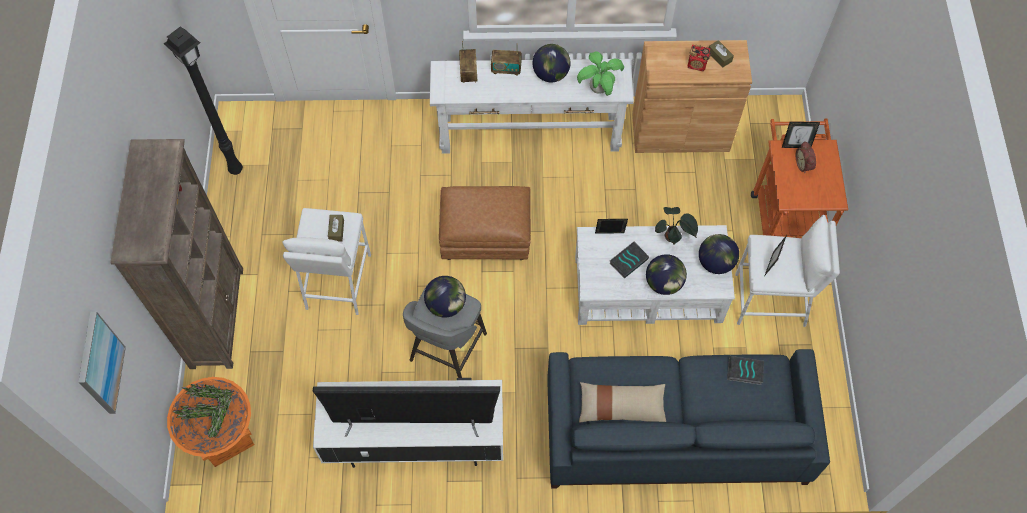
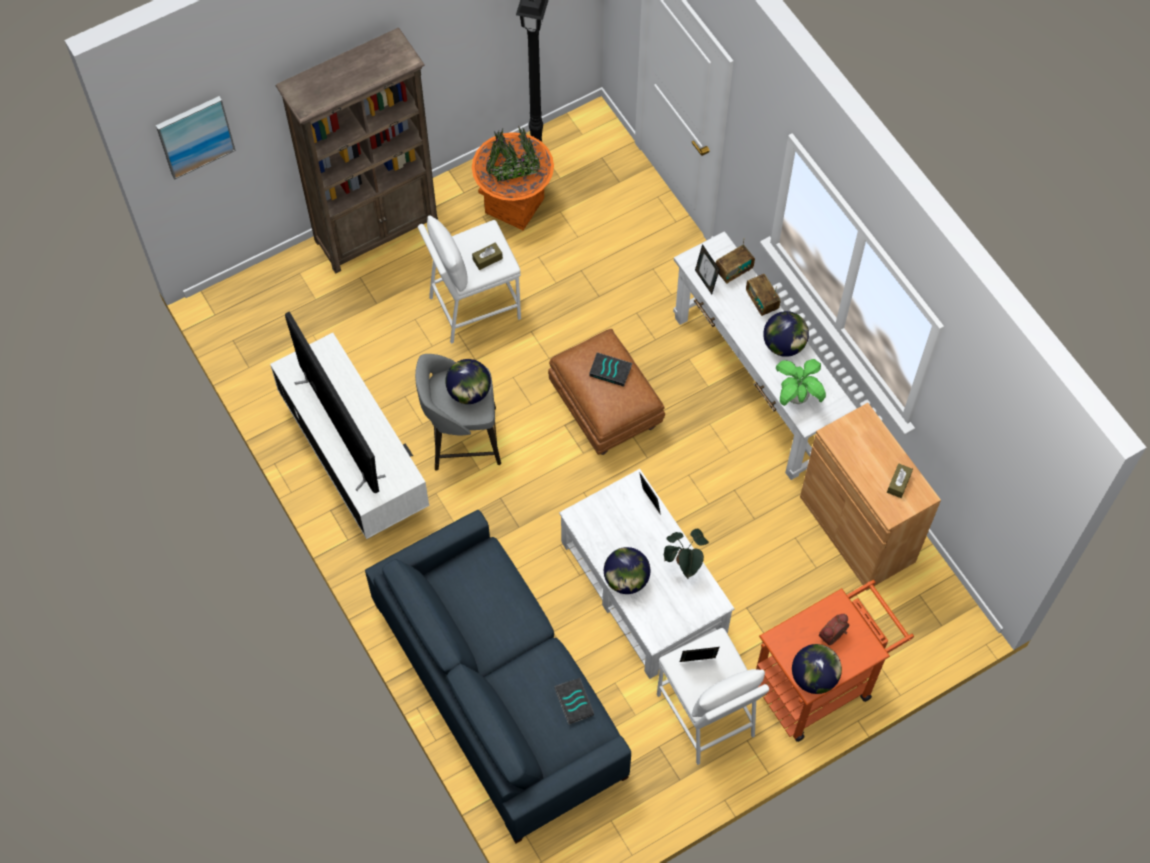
camera: 60 degrees right, 0 degrees up
(225, 438) = (267, 307): orange planter -> orange planter (514, 205)
(621, 406) = (469, 606): beige pillow -> none
(628, 260) = (631, 534): book -> book (611, 370)
(697, 65) = (872, 466): radio -> none
(715, 263) = (681, 618): globe -> globe (814, 677)
(796, 145) = (852, 618): picture frame -> picture frame (705, 281)

